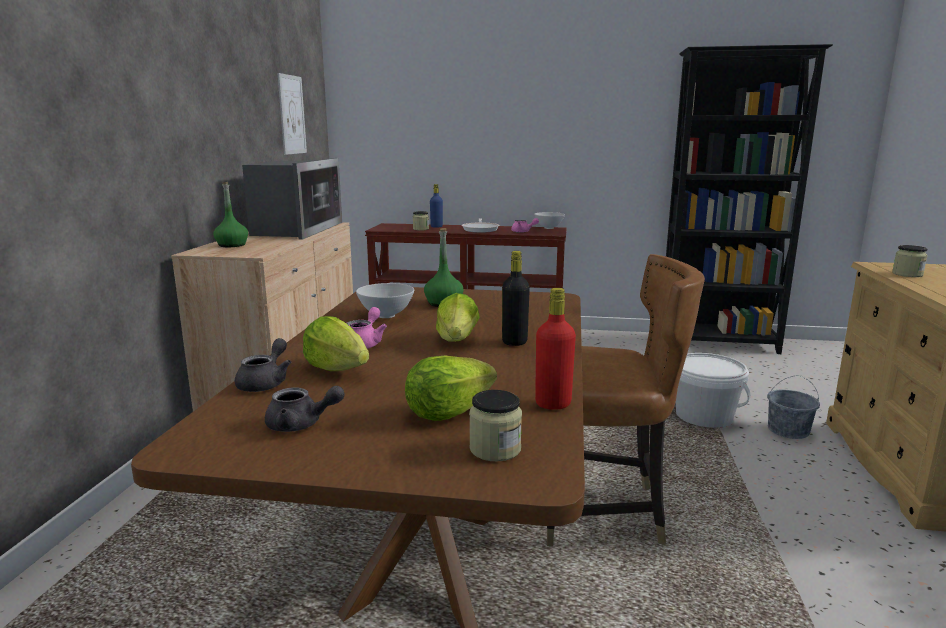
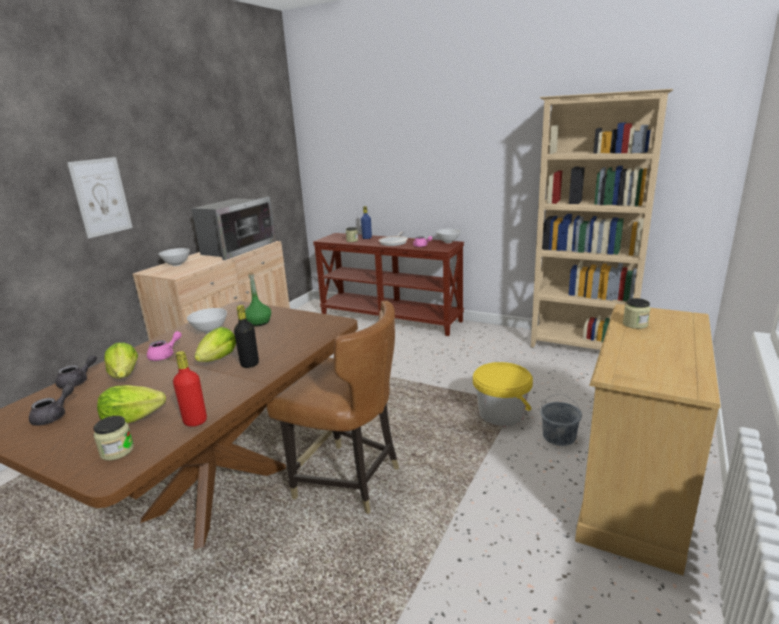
camera: 20 degrees right, 5 degrees up
(232, 245) = (176, 265): green bottle -> white bowl
(292, 115) = (256, 160): picture -> picture (101, 197)
(301, 425) = (54, 416): grey teapot -> grey teapot turned 90 degrees counterclockwise
(704, 416) = (501, 414): white bucket -> yellow bucket
(718, 344) = (582, 347): black bookcase -> beige bookcase

